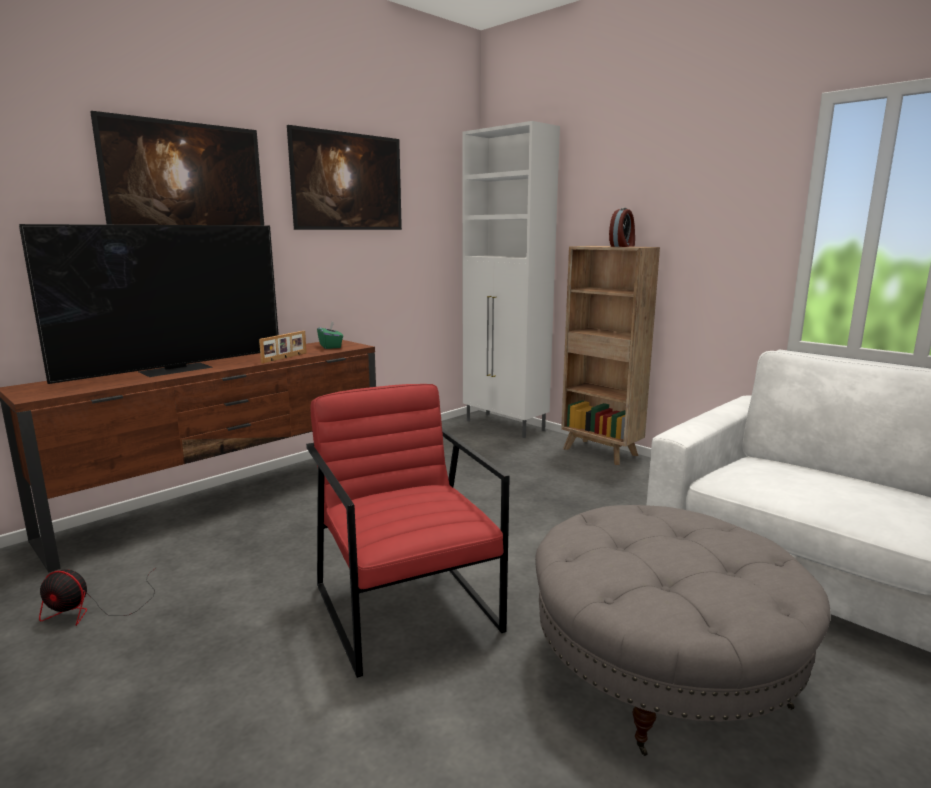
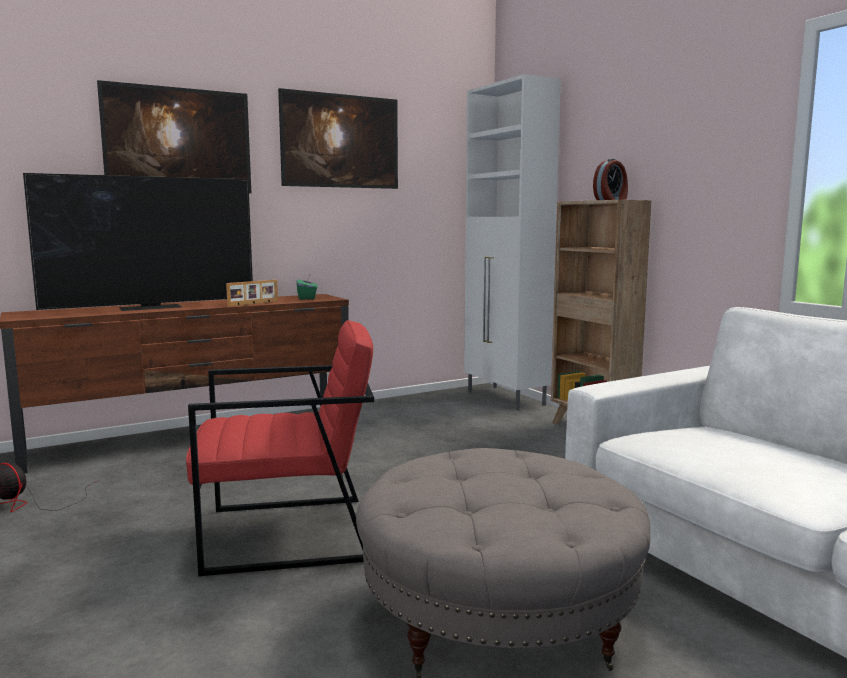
camera: 15 degrees right, 5 degrees down
(406, 606) = (287, 534): red armchair -> red armchair turned 90 degrees clockwise

